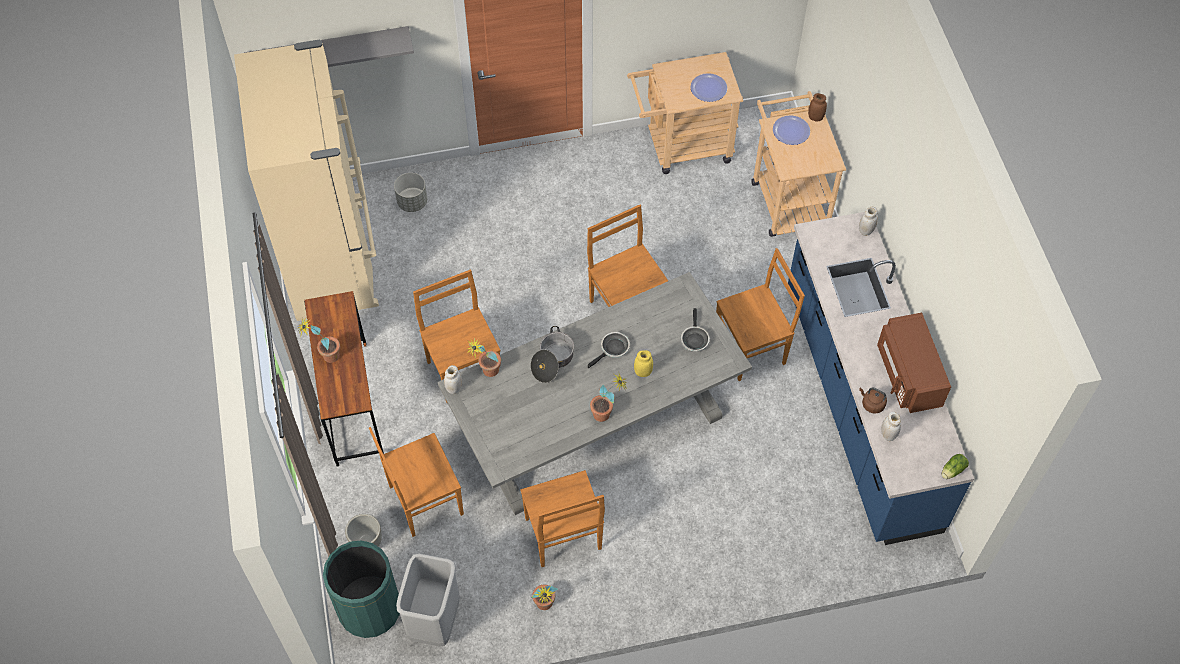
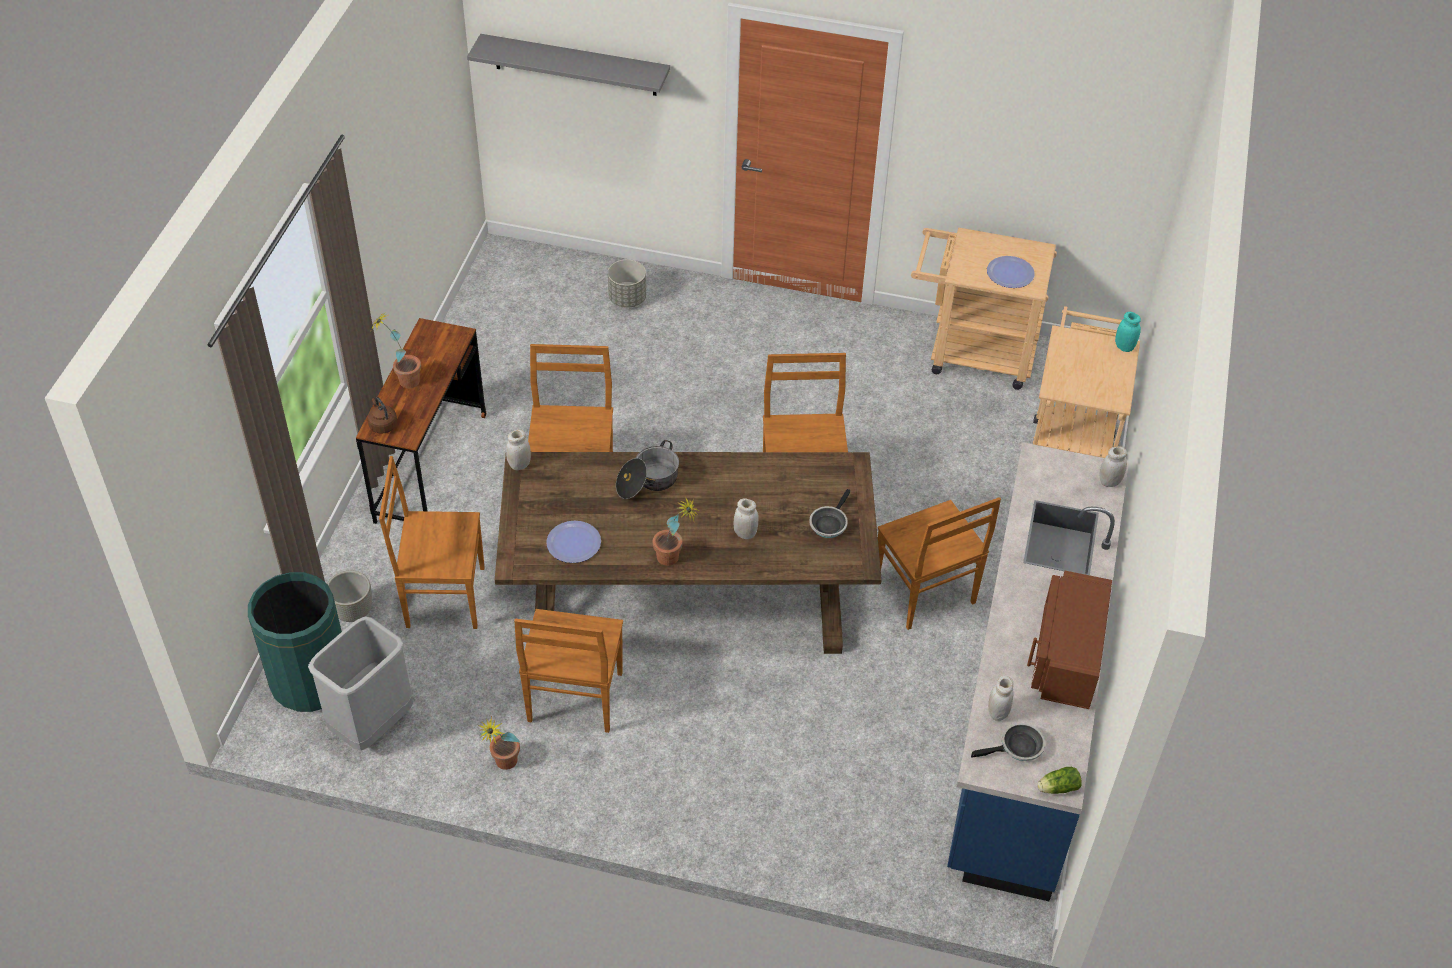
camera: 25 degrees right, 10 degrees down
(333, 260) = (505, 322): beige fridge -> none
(486, 373) = (565, 464): potted plant -> none
(594, 423) = (687, 597): grey dining table -> brown dining table
(613, 349) = (725, 496): frying pan -> frying pan (1018, 747)
(643, 372) = (745, 533): yellow jar -> white jar
(752, 348) = (925, 594): brown chair -> brown chair turned 60 degrees clockwise
(791, 131) = (1084, 350): plate -> plate (573, 543)
(815, 117) = (1124, 347): brown jar -> turquoise jar
(871, 404) = (997, 670): brown kettle -> brown kettle (382, 424)

